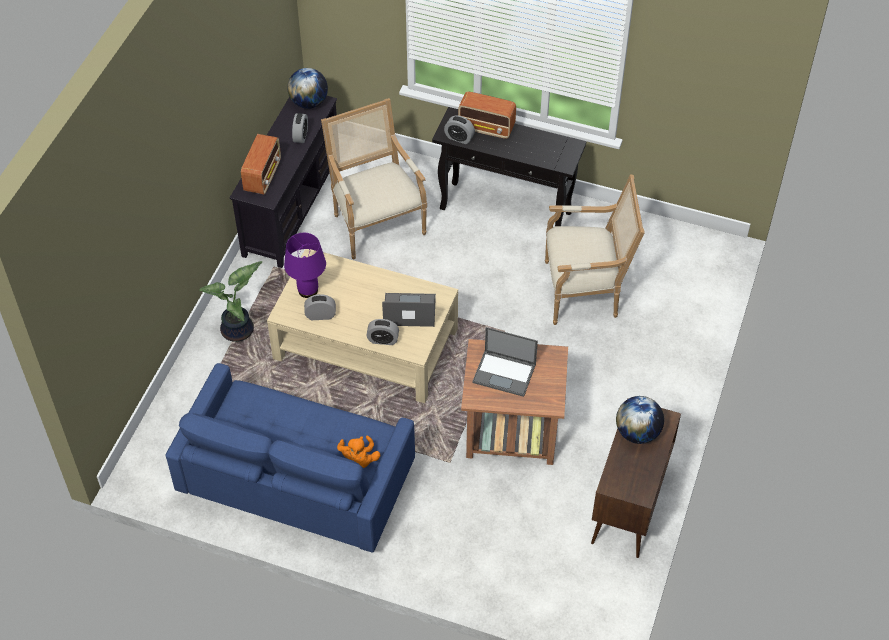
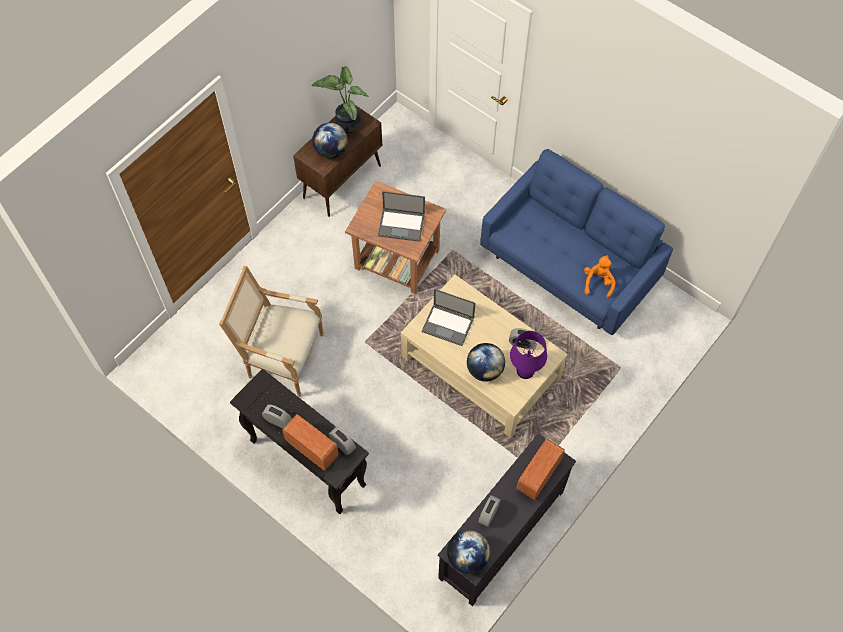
camera: 160 degrees left, 10 degrees up
(239, 331) = (582, 414): potted plant -> potted plant (346, 123)
(352, 279) = (484, 370): none -> globe
(359, 460) = (529, 218): orange plush toy -> orange plush toy (598, 282)
(375, 223) = (430, 490): armchair -> none
(383, 340) = (478, 305): alarm clock -> alarm clock (278, 421)
(505, 373) = (402, 224): laptop -> laptop turned 150 degrees clockwise

